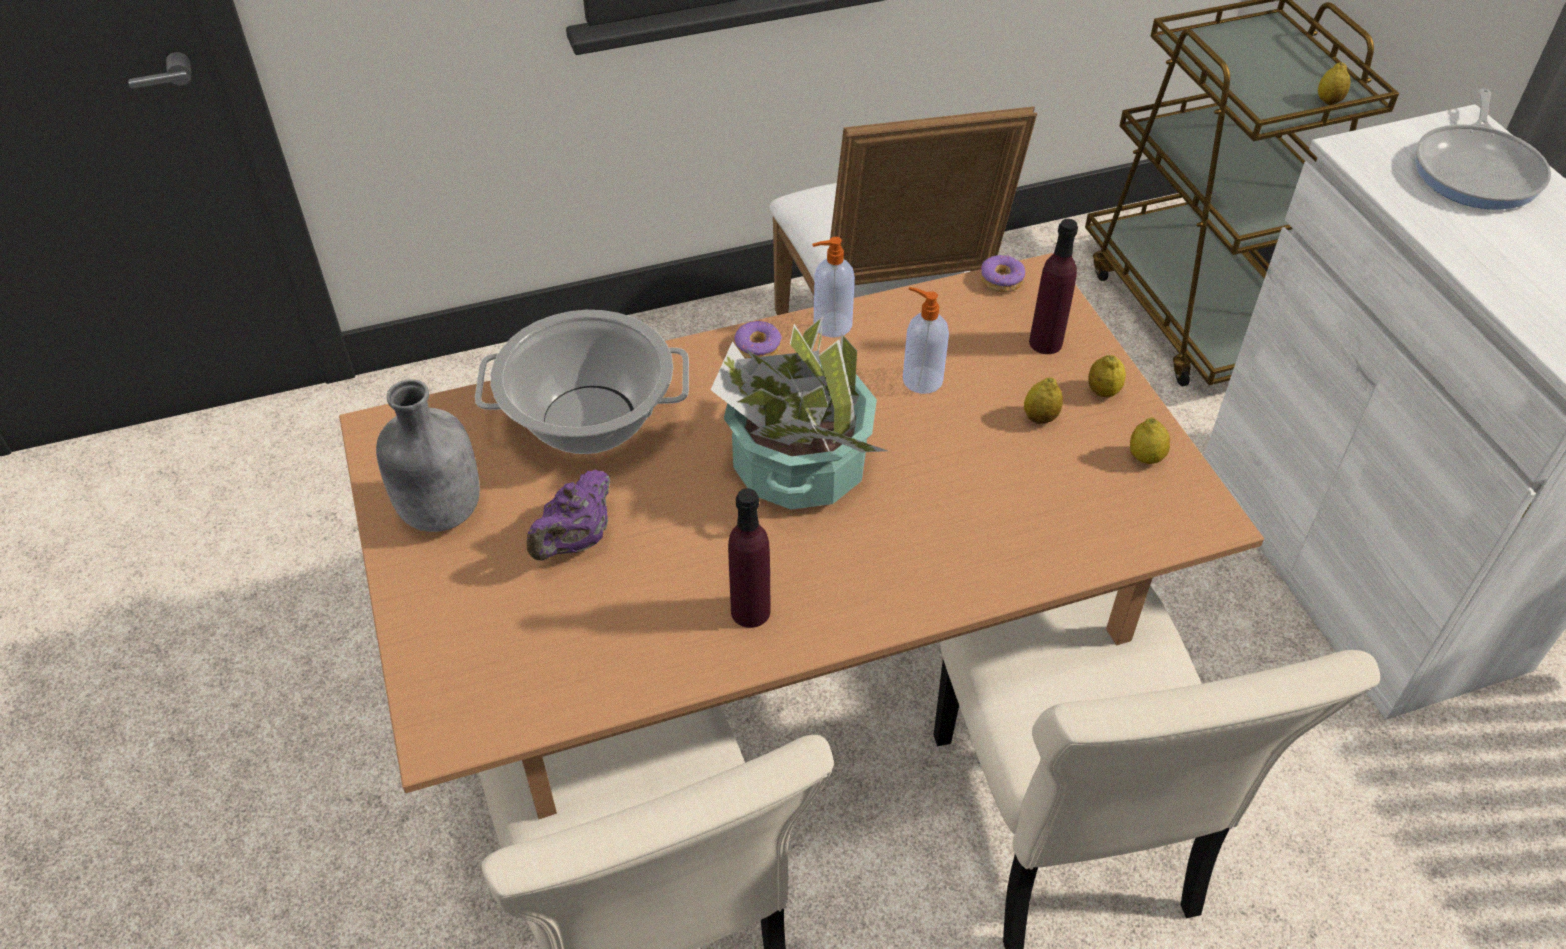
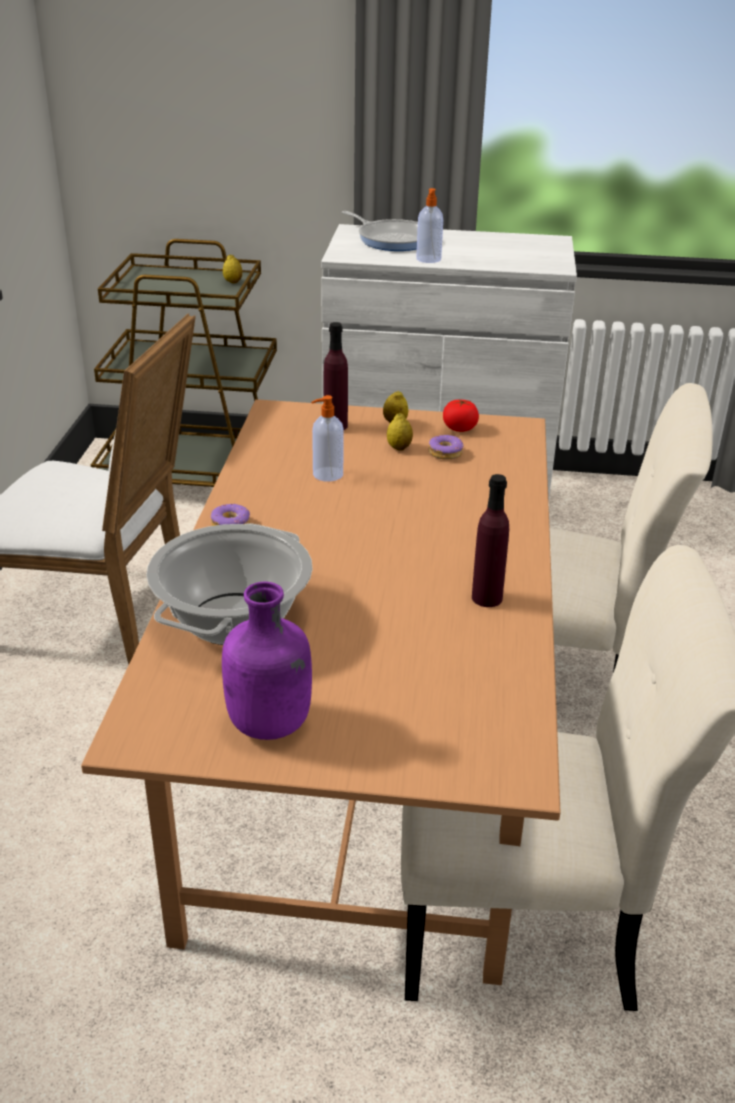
camera: 65 degrees left, 15 degrees down
(440, 512) = (270, 725): grey bottle -> purple bottle
(575, 541) = (361, 659): purple teapot -> none
(799, 466) = (367, 542): potted plant -> none
(831, 325) = (239, 490): soap dispenser -> soap dispenser (428, 259)
(1002, 280) = (263, 421): donut -> donut (445, 453)
(1145, 457) = (459, 428): lemon -> tomato

